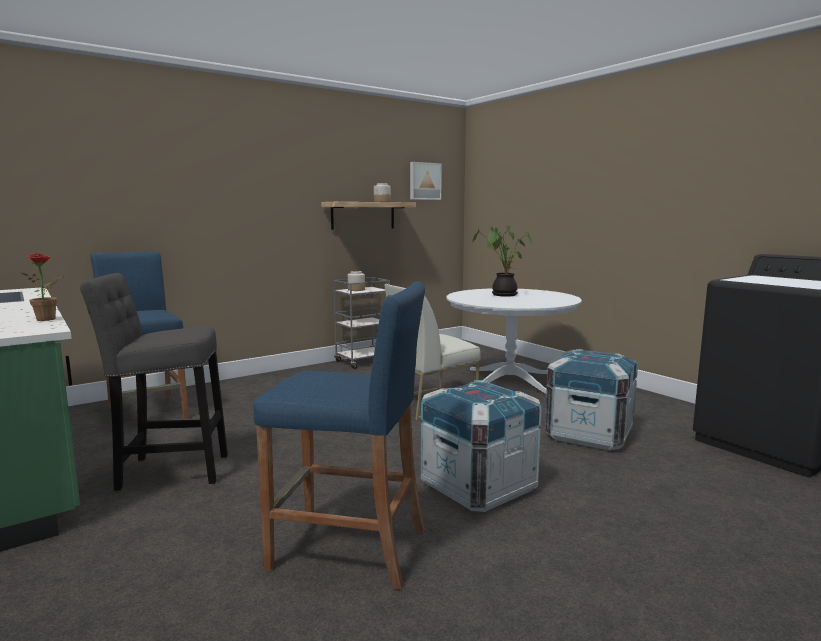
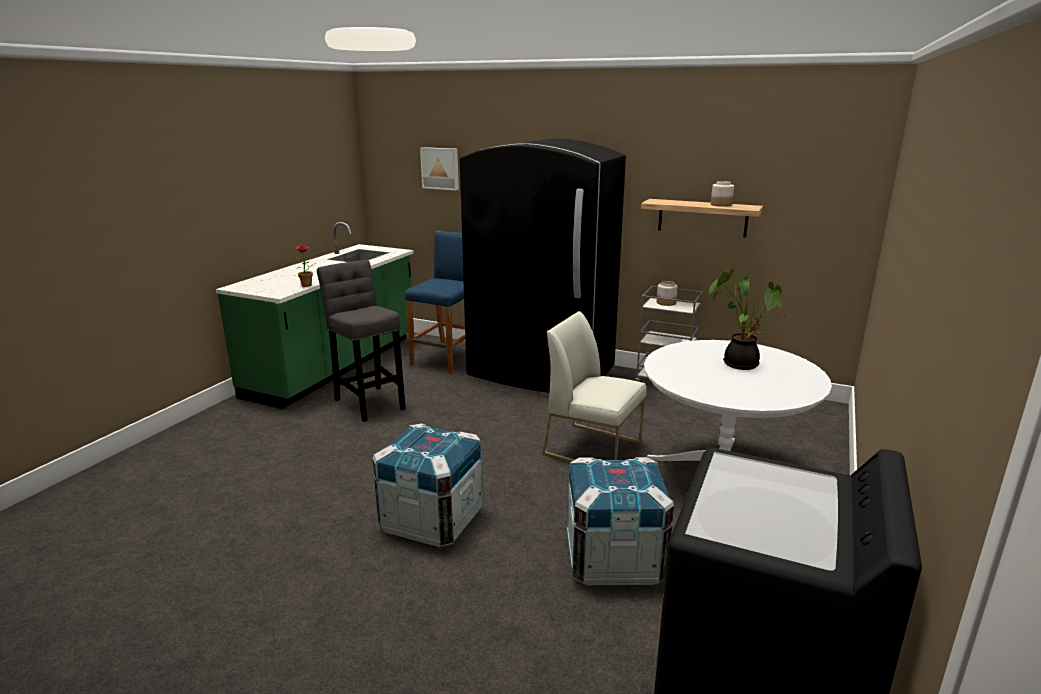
camera: 60 degrees right, 10 degrees up
(268, 387) = (541, 373): none -> black fridge
(348, 548) = (309, 494): blue stool -> none
(424, 181) = (809, 178): picture -> picture (440, 168)

